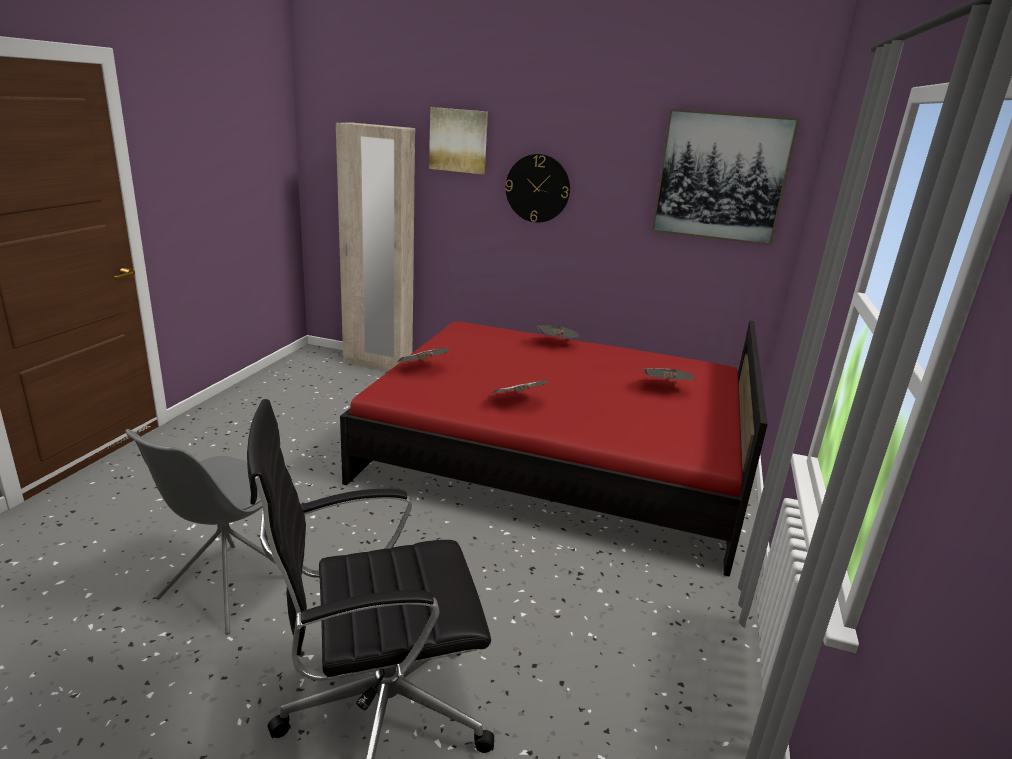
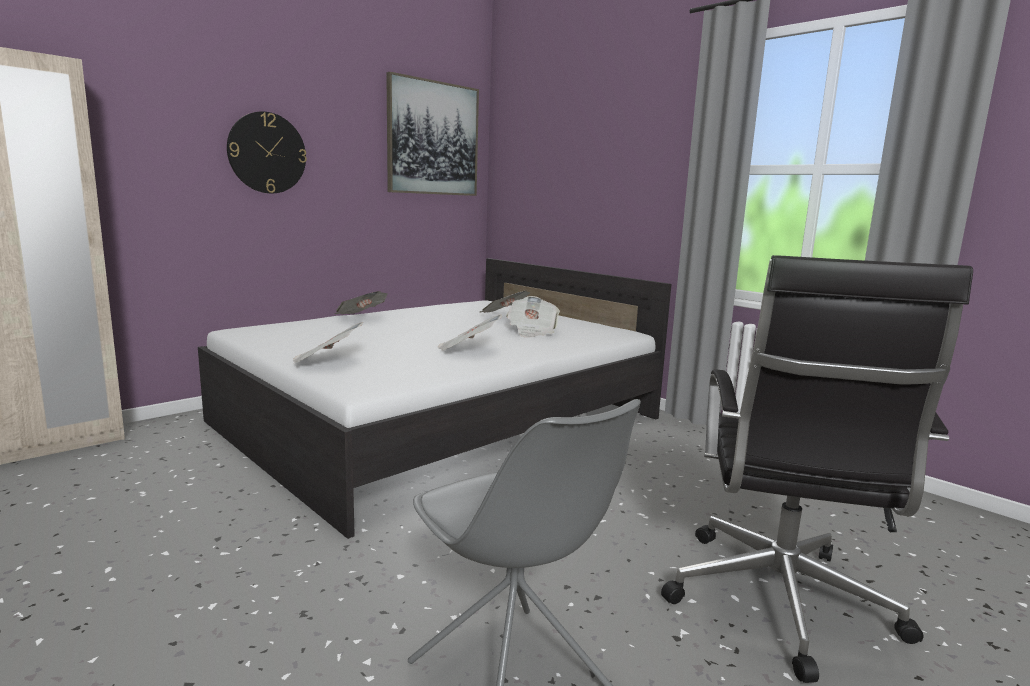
camera: 60 degrees left, 10 degrees down
(458, 140) = (147, 89): picture -> none
(557, 456) = (441, 420): red bed -> white bed
(628, 412) = (532, 331): none -> newspaper

